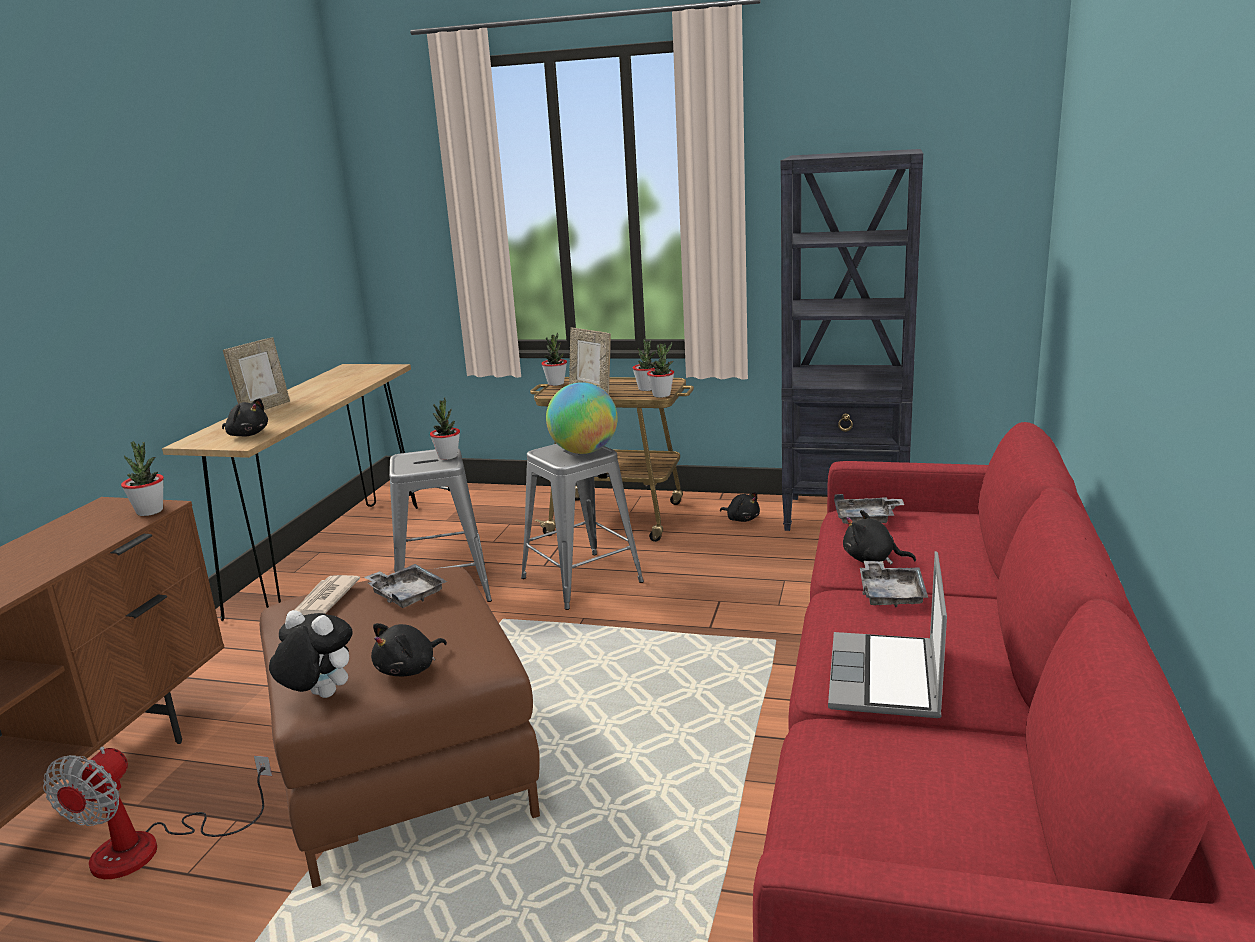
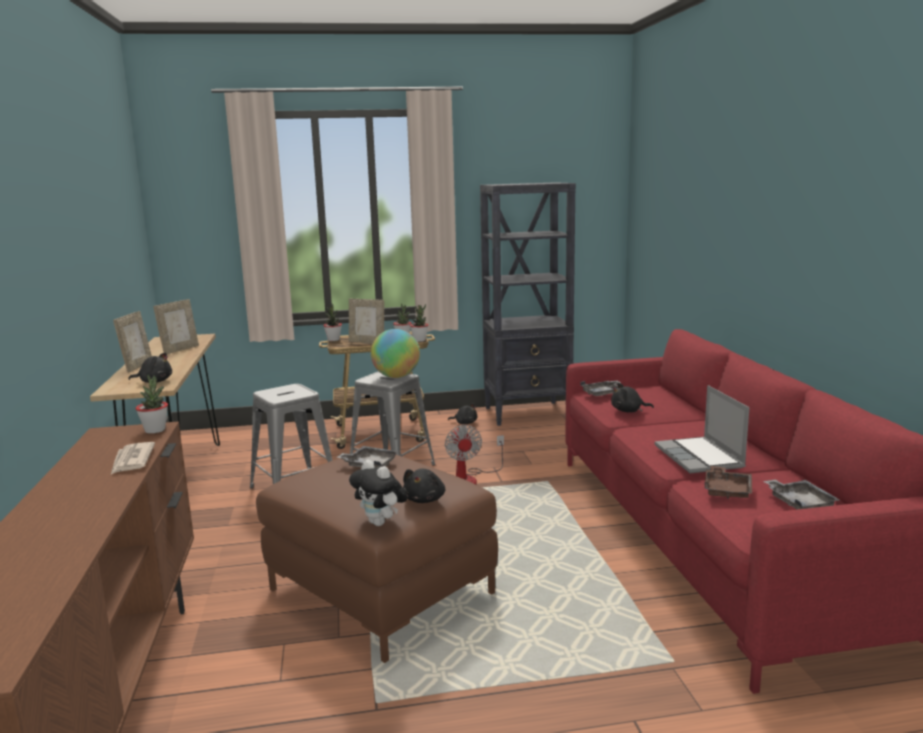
camera: 25 degrees left, 5 degrees down
(150, 848) = (233, 675): fan -> fan (469, 479)
(318, 696) = (381, 523): plush toy -> plush toy turned 135 degrees counterclockwise
(324, 600) = (312, 476): newspaper -> newspaper (132, 460)
(339, 387) = (180, 350): none -> picture frame
(448, 456) = (300, 389): potted plant -> none
(856, 761) = (727, 490): none -> brown tray
(891, 594) = (657, 423): grey tray -> grey tray (799, 503)

